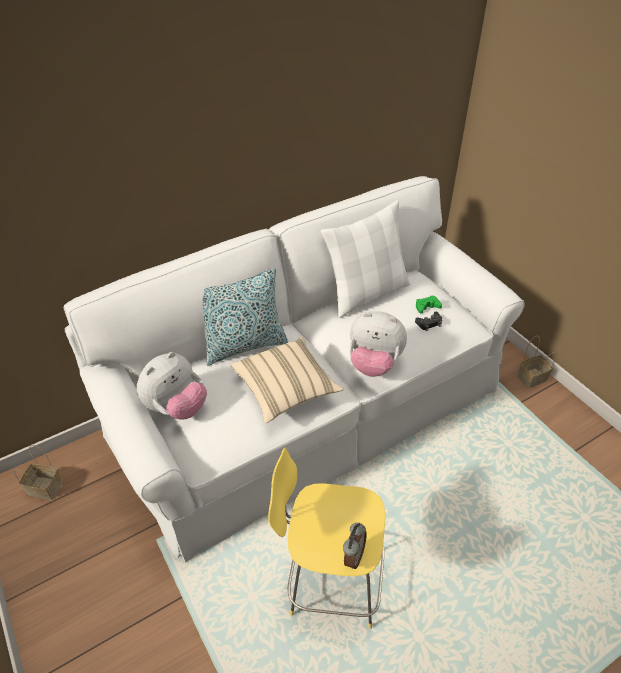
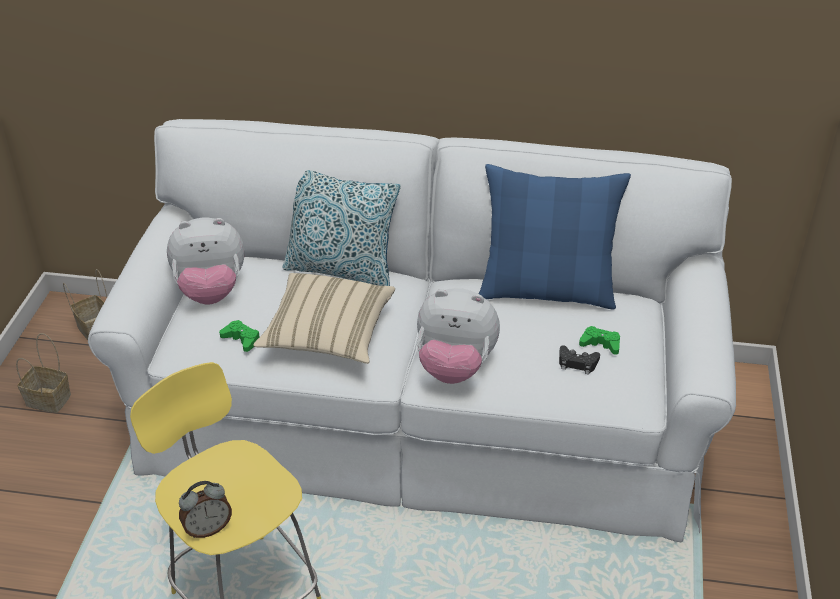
camera: 40 degrees right, 5 degrees down
(238, 425) = (241, 339): none -> green game controller
(366, 293) = (546, 291): white pillow -> blue pillow
(374, 363) = (455, 367): plush toy -> plush toy turned 45 degrees counterclockwise
(532, 377) = (762, 562): basket -> basket (50, 399)

